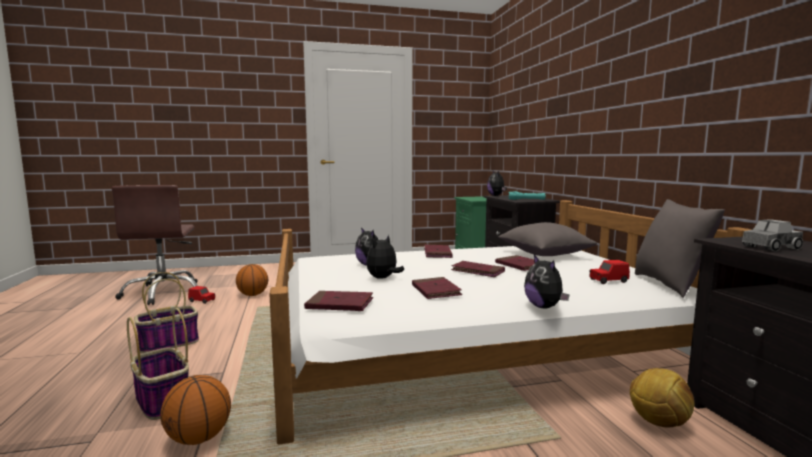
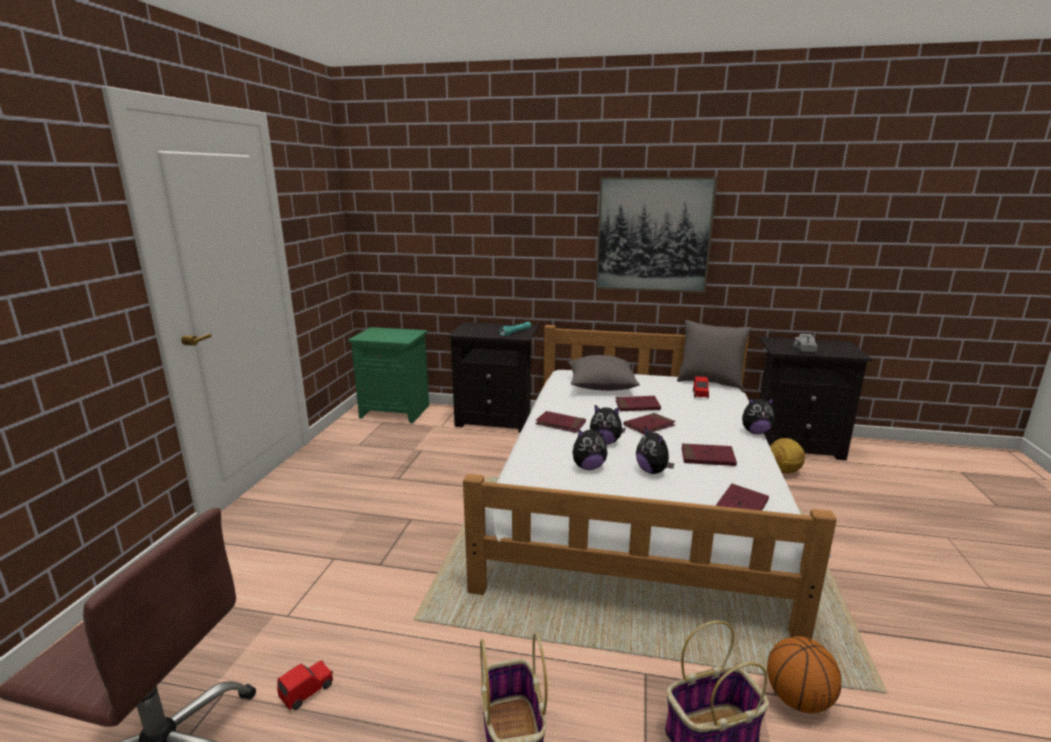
camera: 65 degrees left, 10 degrees up
(253, 295) = (338, 619): basketball -> none
(496, 196) = (460, 332): plush toy -> plush toy (605, 442)
(650, 96) = (653, 235): none -> picture

